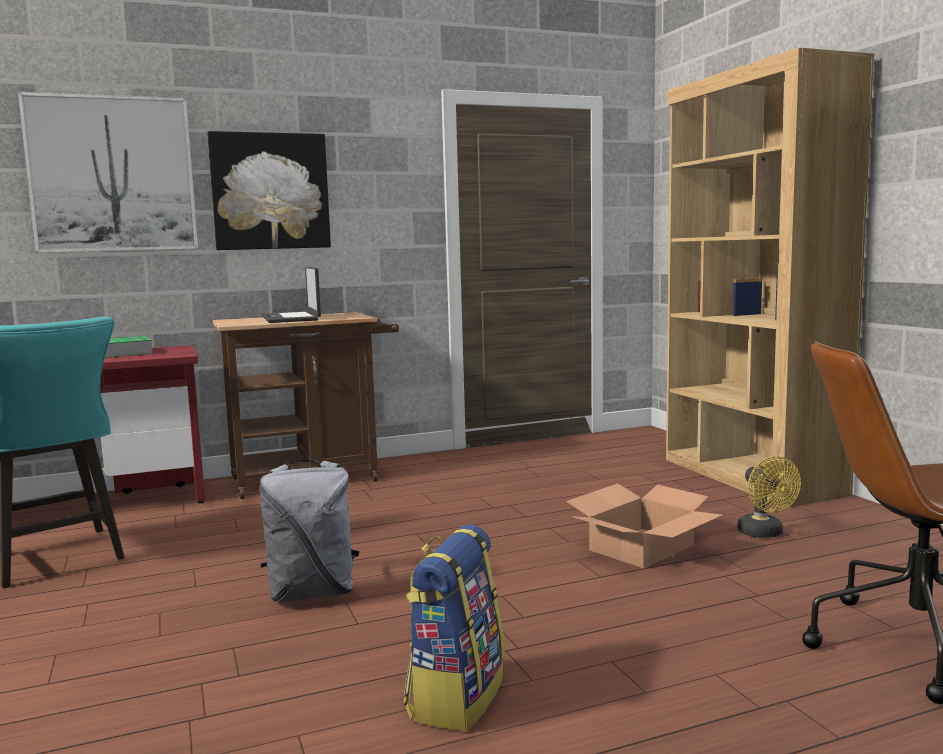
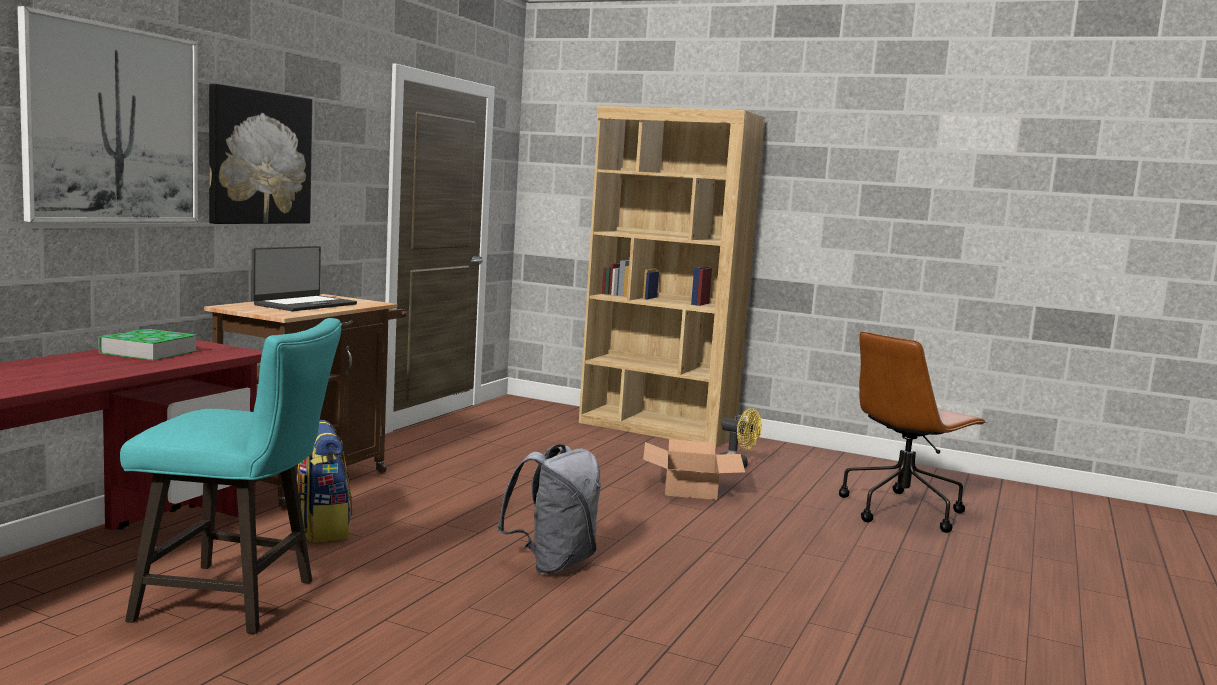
camera: 45 degrees left, 0 degrees up
(292, 318) = (304, 304): laptop -> laptop turned 90 degrees counterclockwise
(455, 696) = (772, 591): backpack -> backpack (321, 529)

